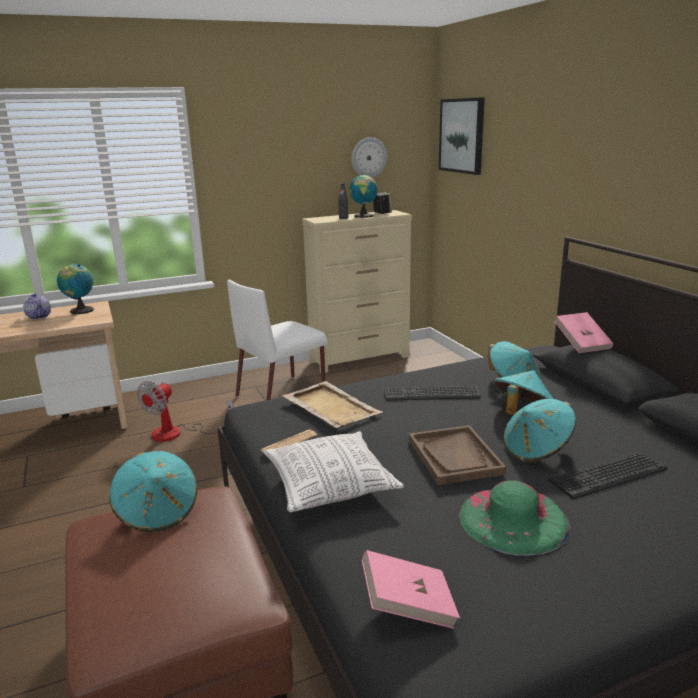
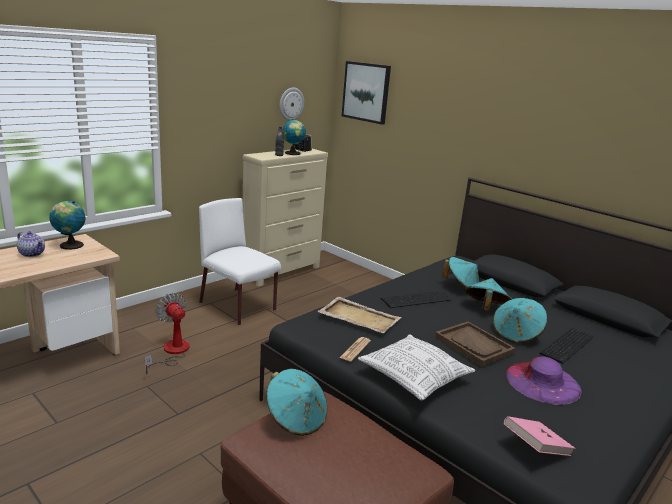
camera: 25 degrees left, 0 degrees up
(177, 433) = (171, 352): fan -> fan turned 135 degrees clockwise
(282, 393) = (238, 307): white chair -> white chair turned 105 degrees clockwise
(513, 519) = (542, 382): green hat -> purple hat
(582, 344) = (495, 255): pink book -> none

